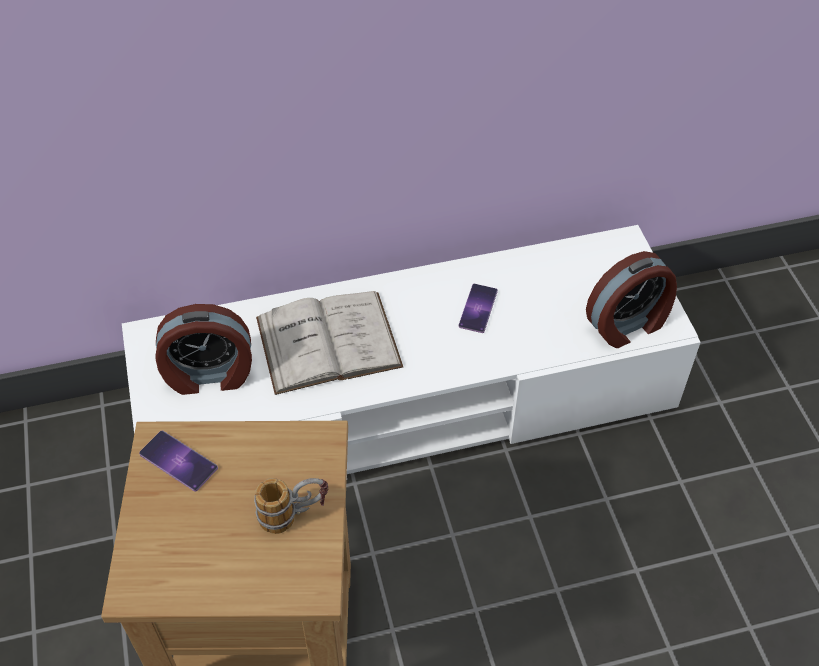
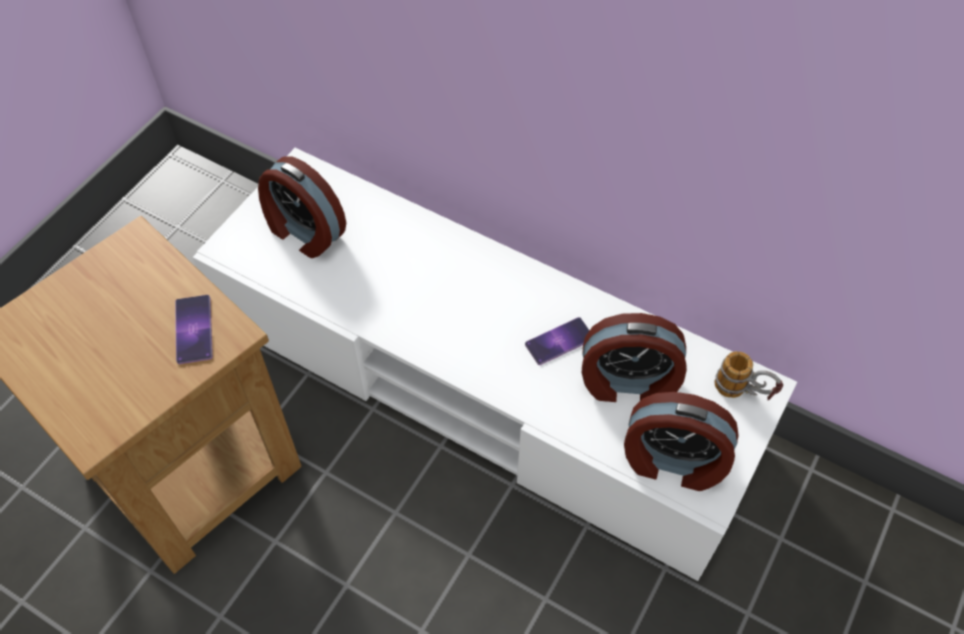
camera: 45 degrees right, 5 degrees up
(178, 461) = (128, 266): phone -> phone (193, 329)
(294, 515) = (145, 372): mug -> mug (743, 392)
(328, 342) = (413, 274): white book -> none
(549, 300) = (628, 383): none -> alarm clock

